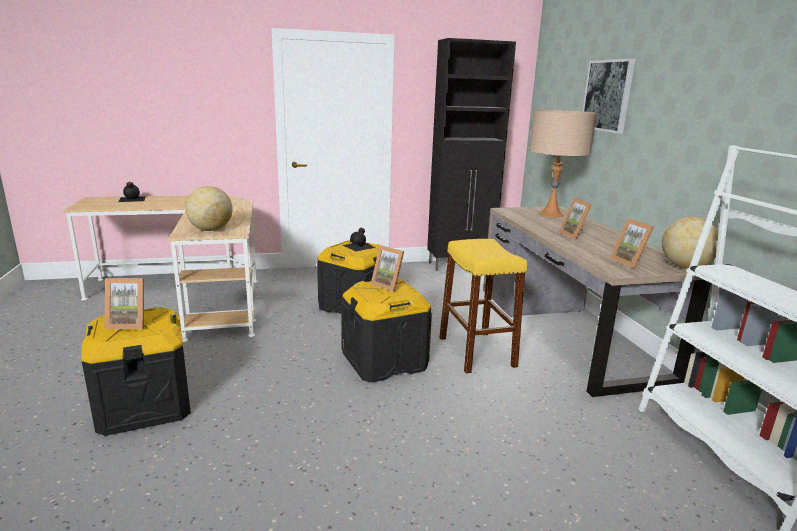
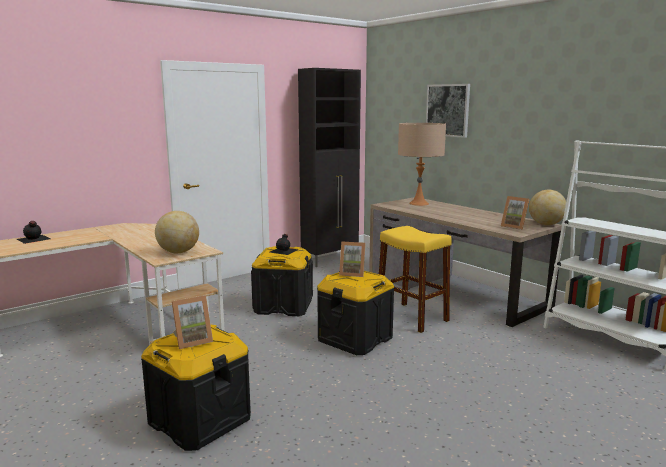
camera: 25 degrees left, 5 degrees down
(575, 235) = (457, 215): picture frame -> none

